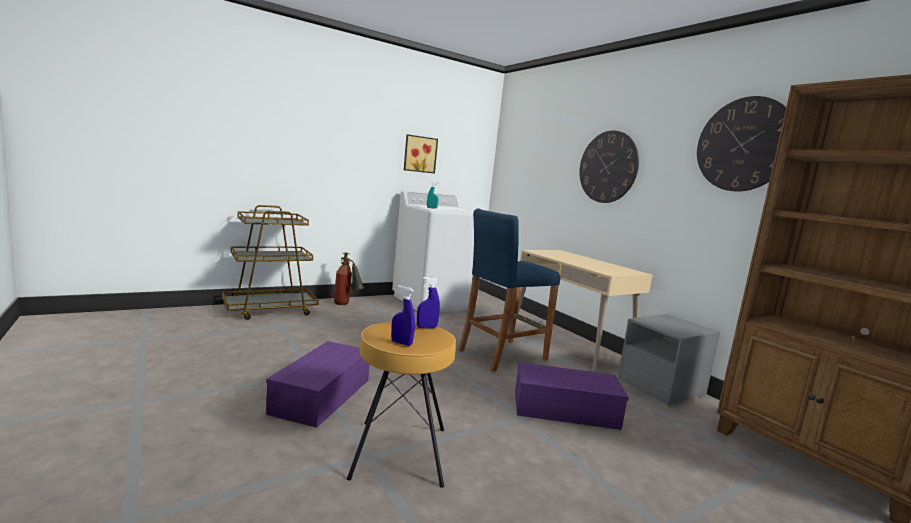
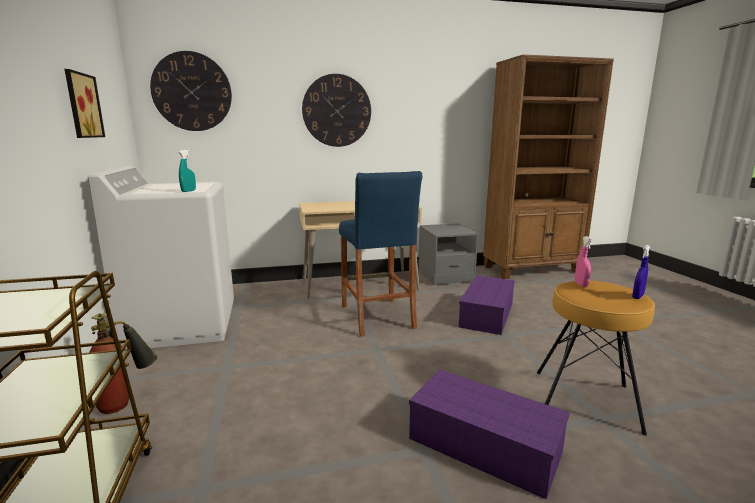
camera: 70 degrees left, 5 degrees up
(426, 327) = (581, 284): blue spray bottle -> pink spray bottle
(743, 144) = (452, 90): wall clock -> wall clock (192, 92)

